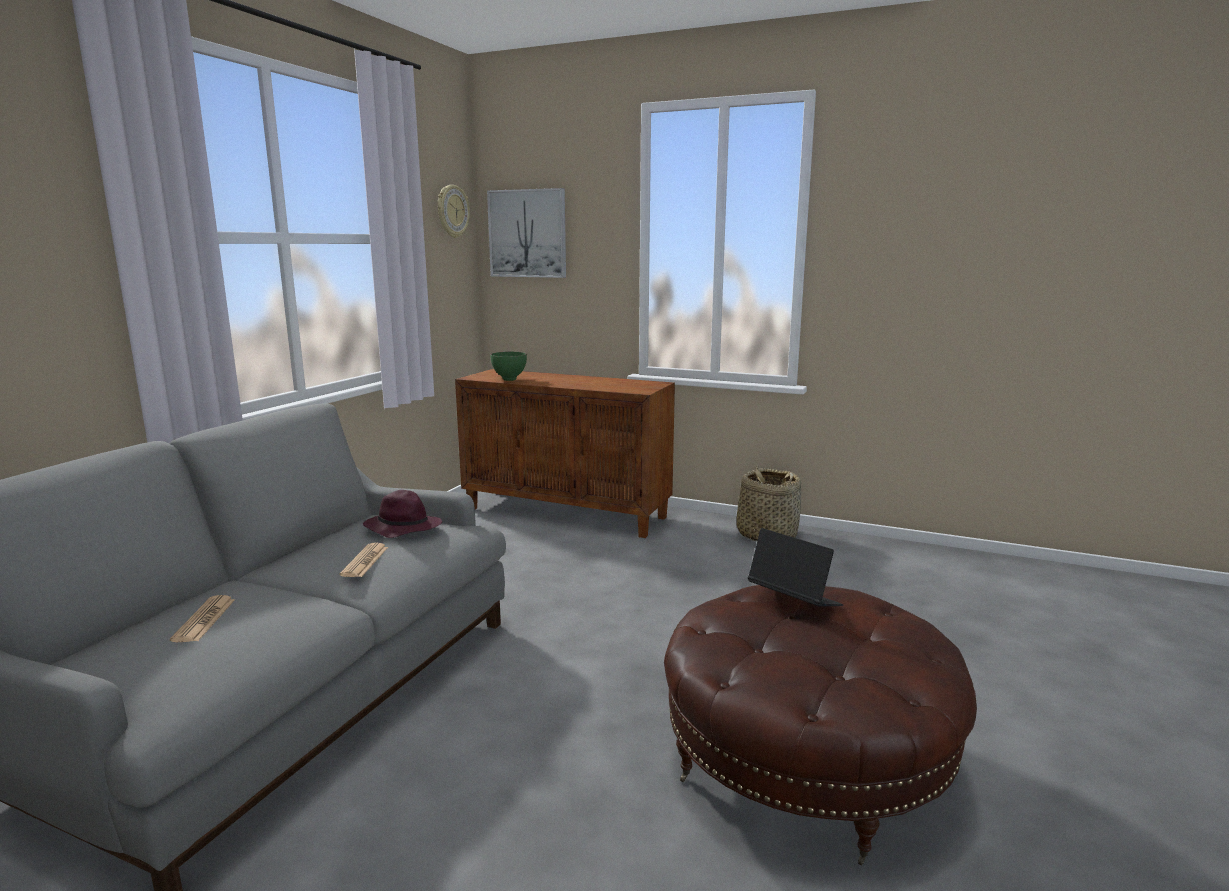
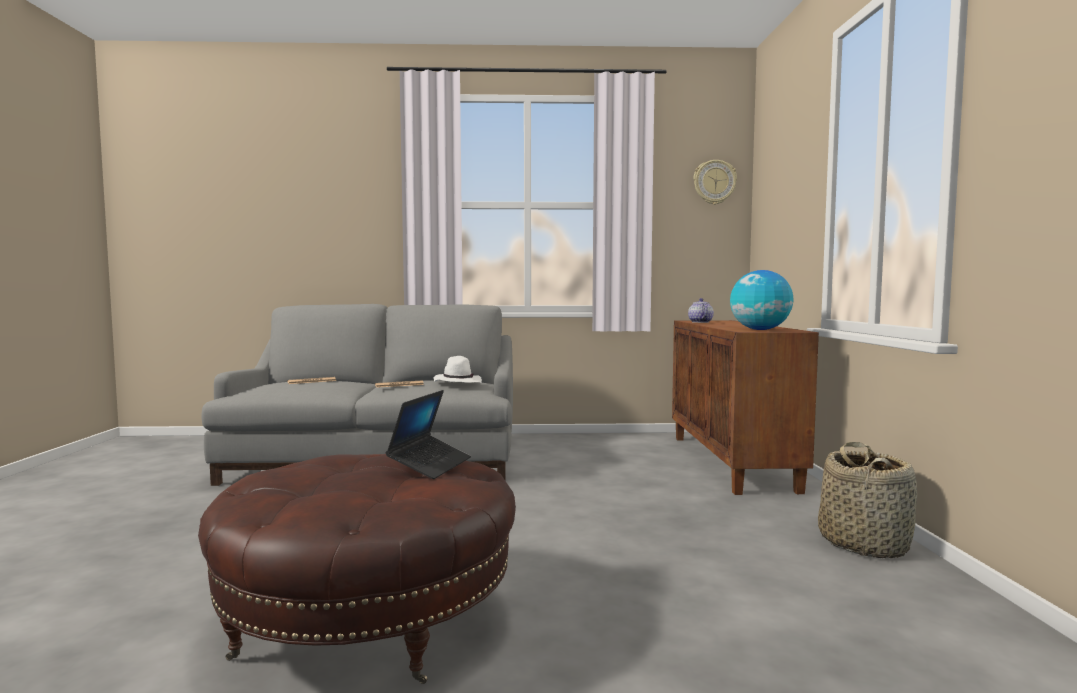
camera: 65 degrees right, 10 degrees down
(402, 528) = (457, 382): purple hat -> white hat
(508, 380) = (700, 322): green bowl -> teapot
(528, 233) = (771, 193): picture -> none
(635, 387) = (760, 330): none -> globe

